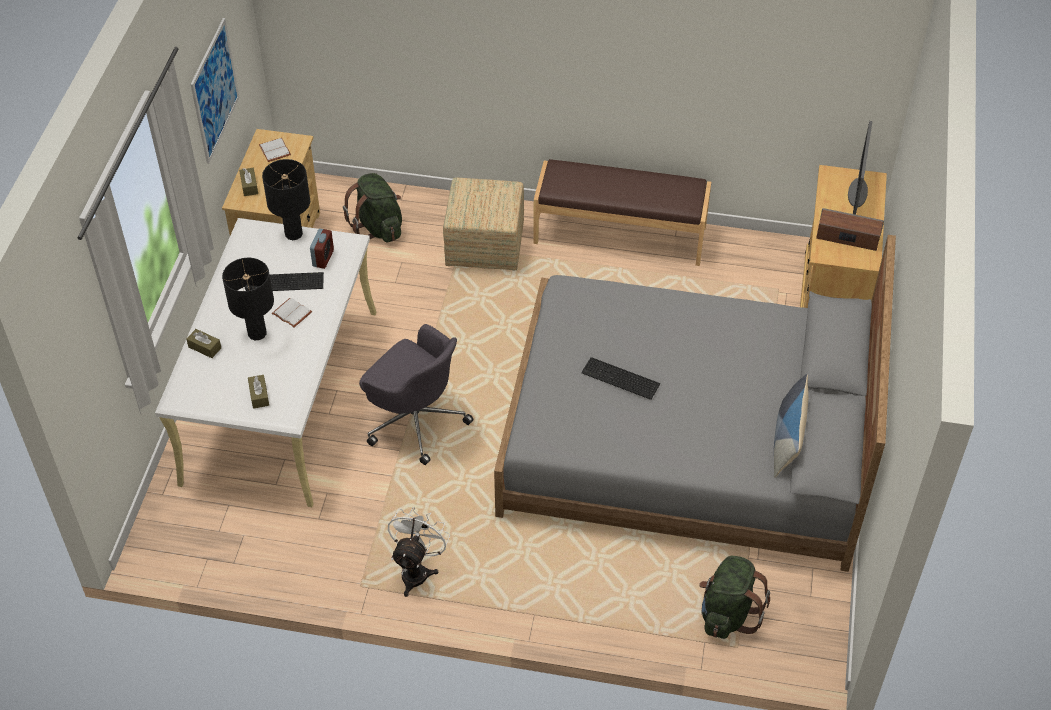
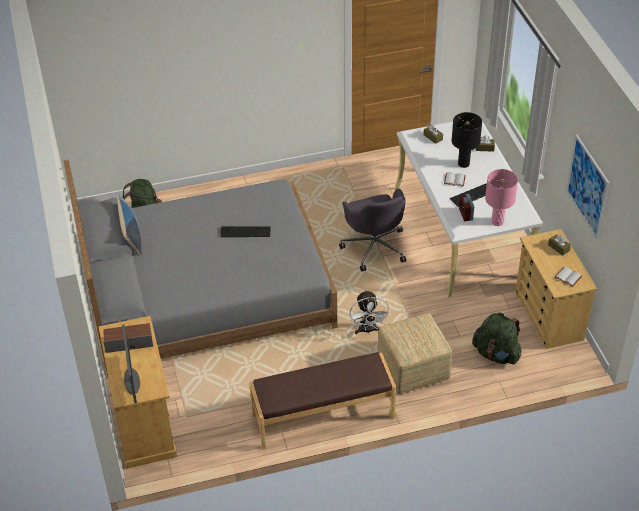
camera: 155 degrees right, 5 degrees down
(294, 234) = (497, 222): black table lamp -> pink table lamp
(415, 419) = (374, 246): grey office chair -> grey office chair turned 120 degrees counterclockwise
(417, 570) = (319, 181): white fan -> white fan (368, 330)

